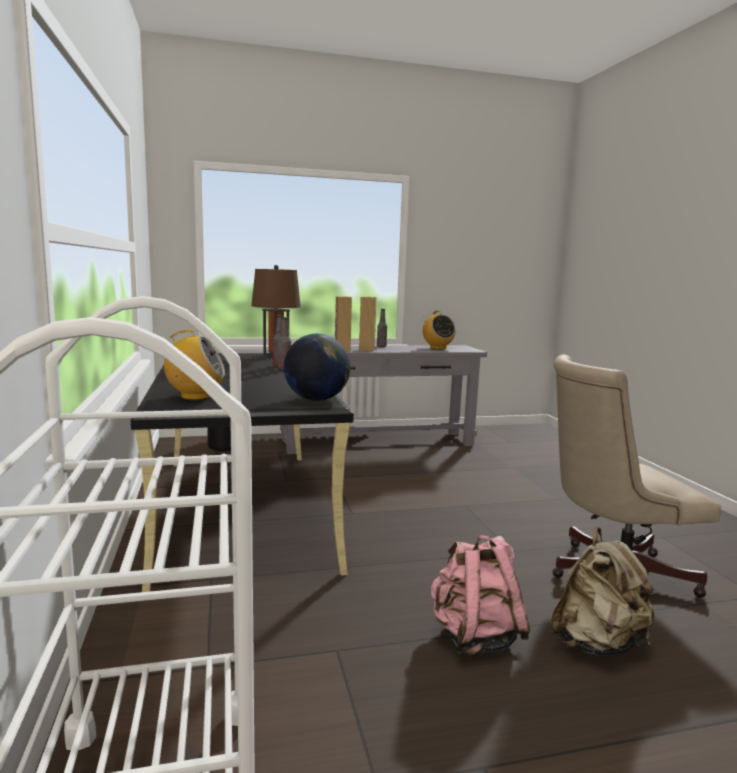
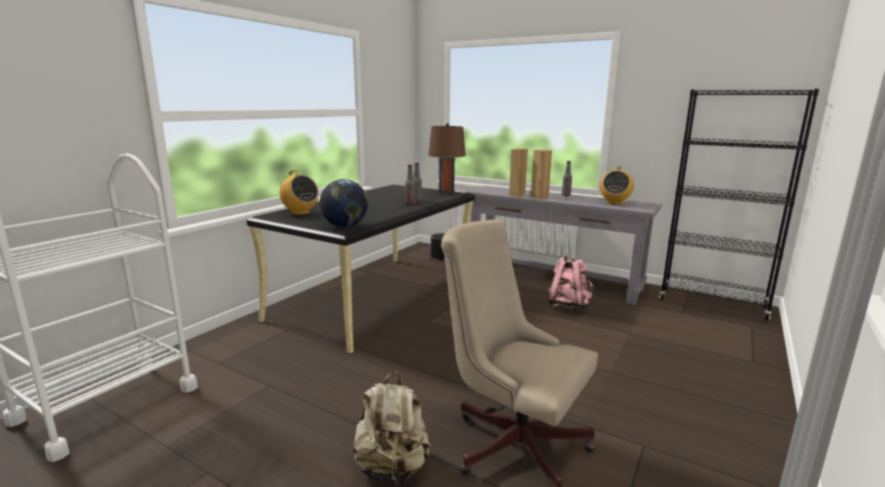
camera: 45 degrees right, 5 degrees up
(475, 637) = (336, 419): pink backpack -> pink backpack (568, 307)
(513, 431) = (712, 304): none -> black bookcase

